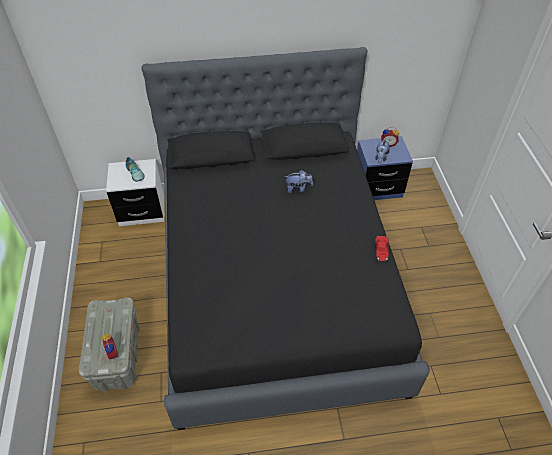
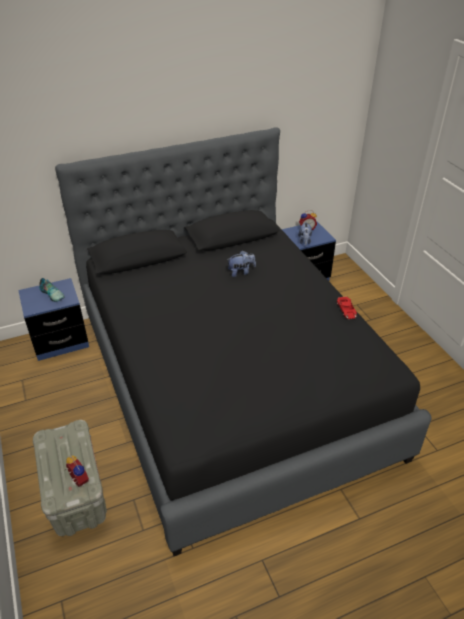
camera: 15 degrees left, 10 degrees down
(142, 211) = (60, 341): white nightstand -> blue nightstand

